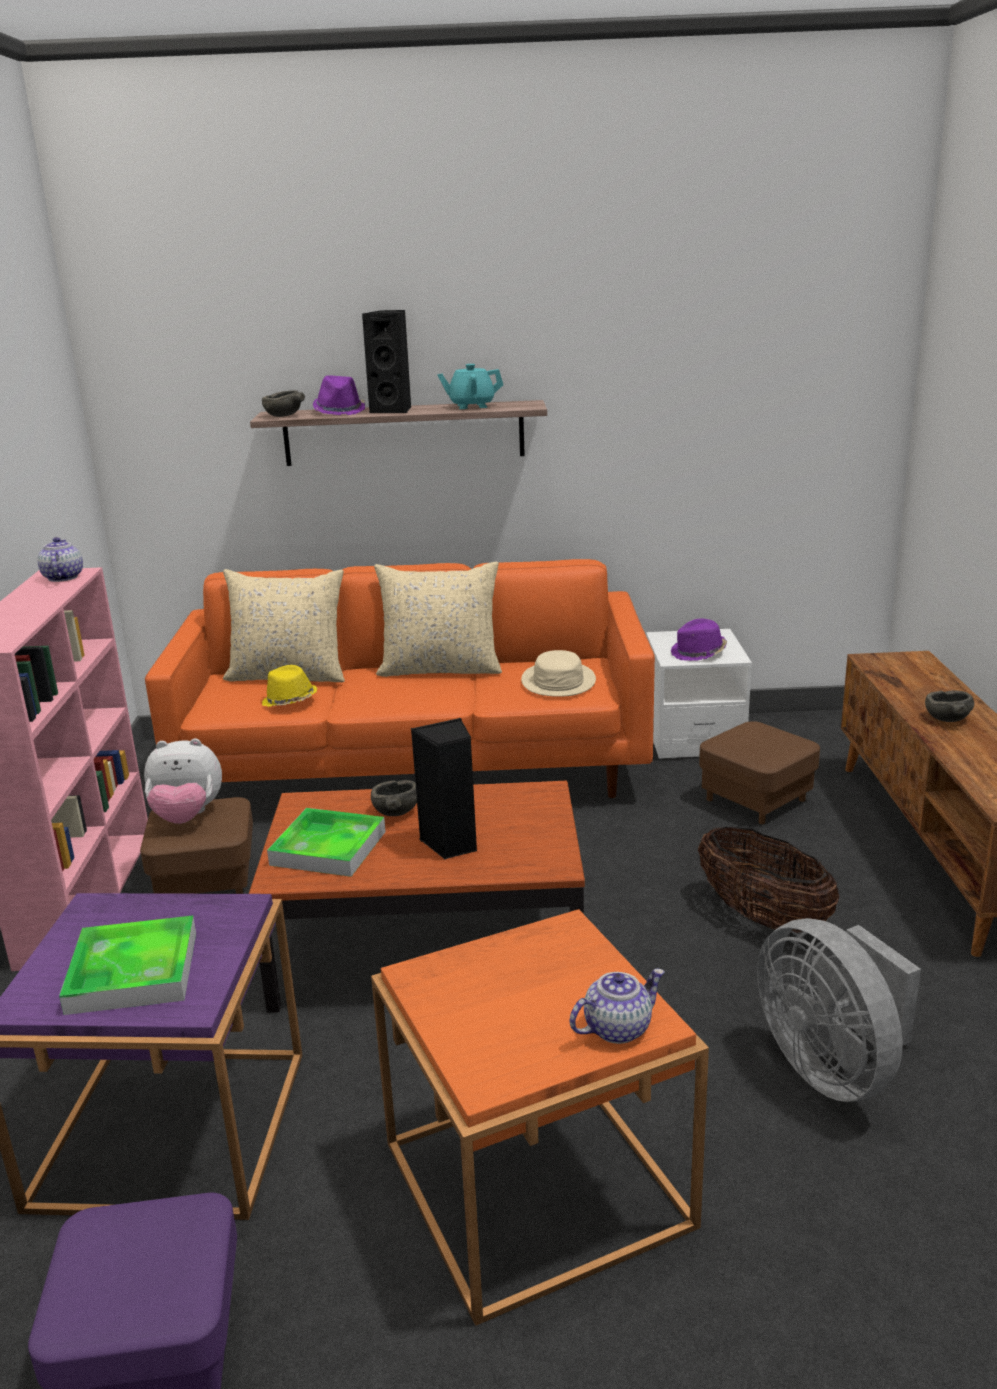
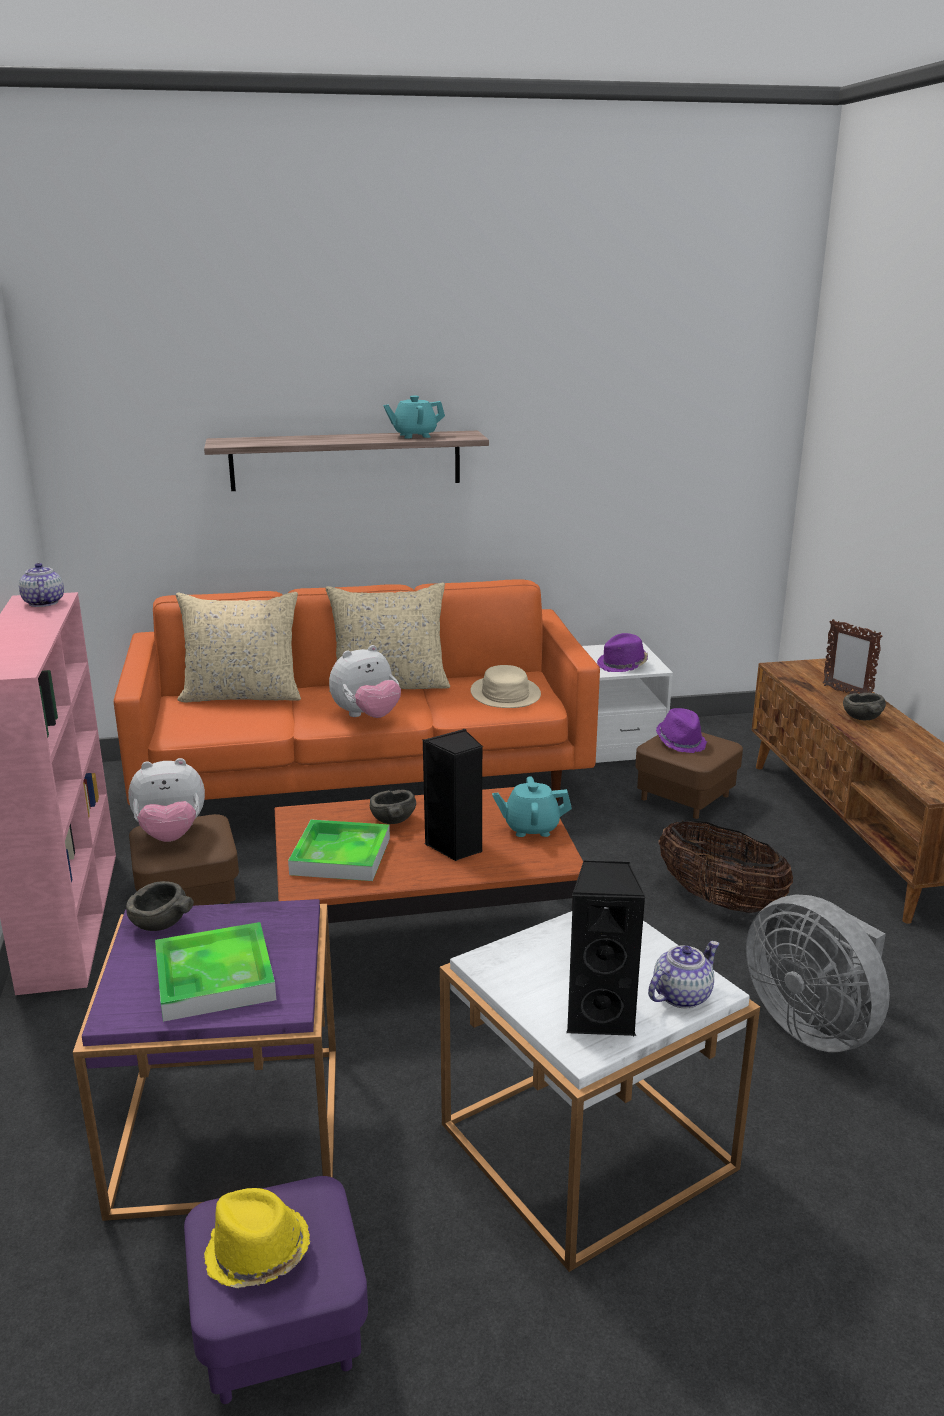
camera: 10 degrees left, 0 degrees up
(283, 416) = (234, 443): grey bowl -> grey bowl (159, 924)
(289, 702) = (253, 720): yellow hat -> yellow hat (257, 1254)
(340, 411) = (288, 439): purple hat -> purple hat (681, 742)
(393, 410) = (341, 438): black speaker -> black speaker (600, 1016)
(405, 701) = (367, 716): none -> plush toy
(536, 1184) = (587, 1146): orange side table -> white side table
(538, 827) = (531, 828): none -> turquoise teapot
(938, 690) = (846, 693): none -> picture frame

